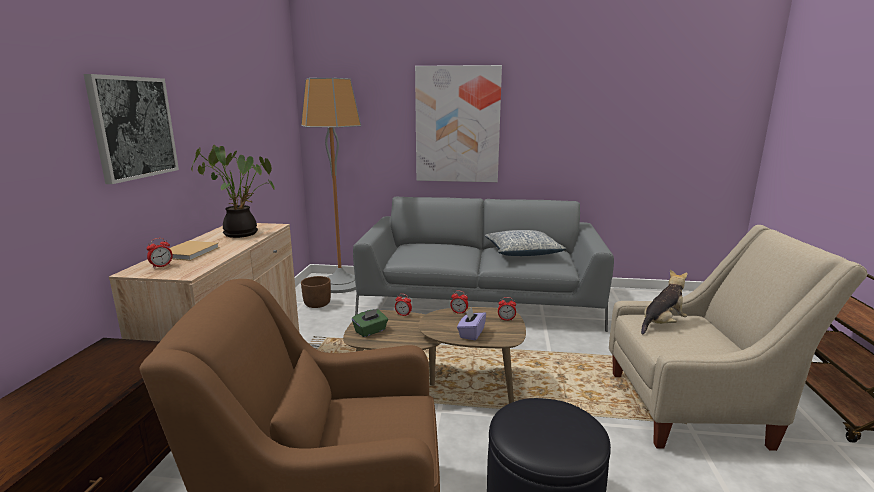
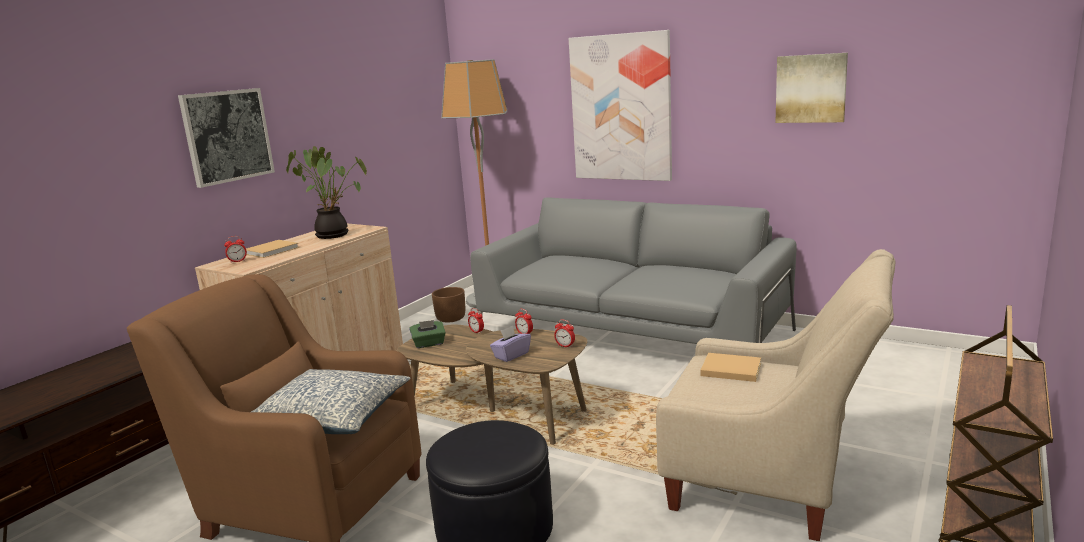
camera: 25 degrees right, 0 degrees up
(523, 252) = (670, 273): pillow -> pillow (332, 417)
(606, 115) = (811, 88): none -> picture
(662, 324) = (729, 369): plush toy -> beige book

